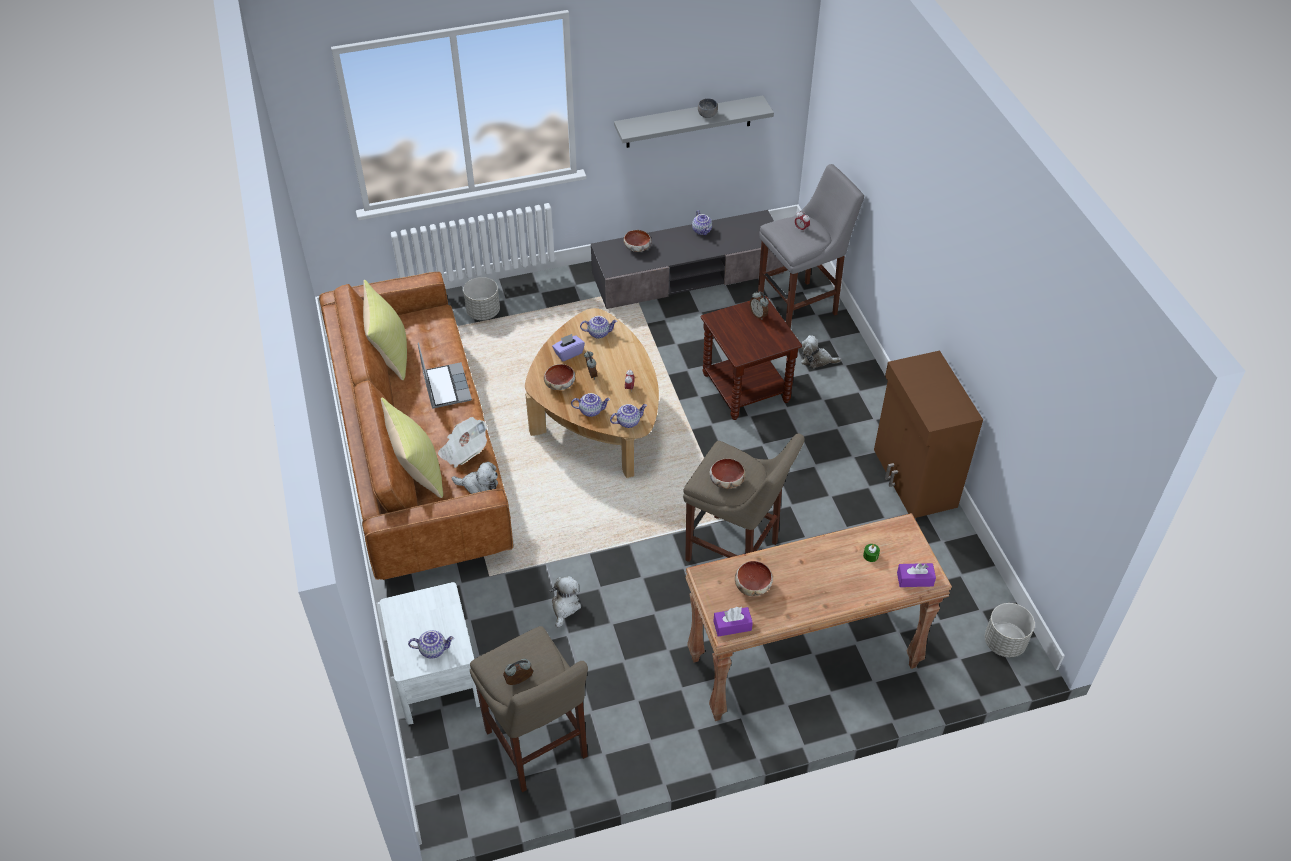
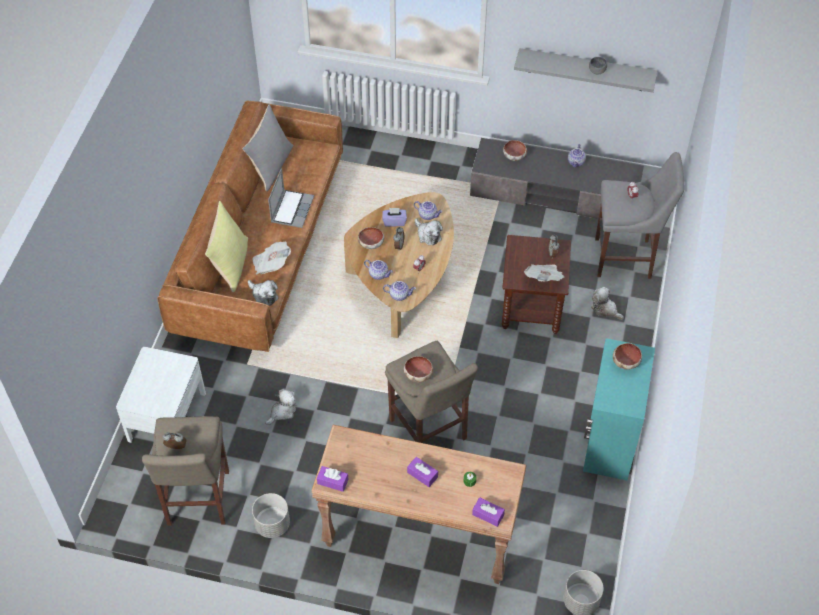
camera: 30 degrees right, 5 degrees up
(389, 353) = (271, 166): yellow pillow -> grey pillow
(433, 649) = (153, 398): teapot -> none
(483, 312) = (378, 159): grey planter -> grey planter (273, 524)
(613, 352) = (428, 235): none -> plush toy
(752, 585) = (368, 460): bowl -> bowl (626, 361)
(768, 341) = (544, 279): none -> newspaper
(819, 572) = (422, 474): none -> purple tissue box
(913, 479) = (609, 441): brown cabinet -> turquoise cabinet

